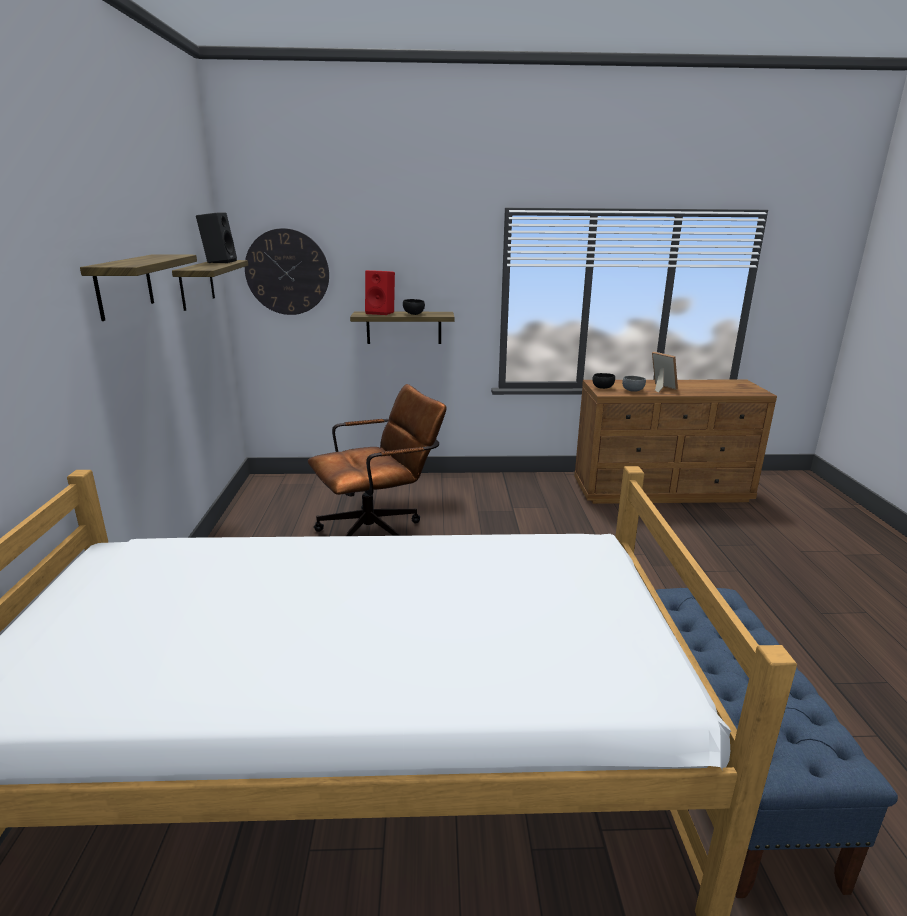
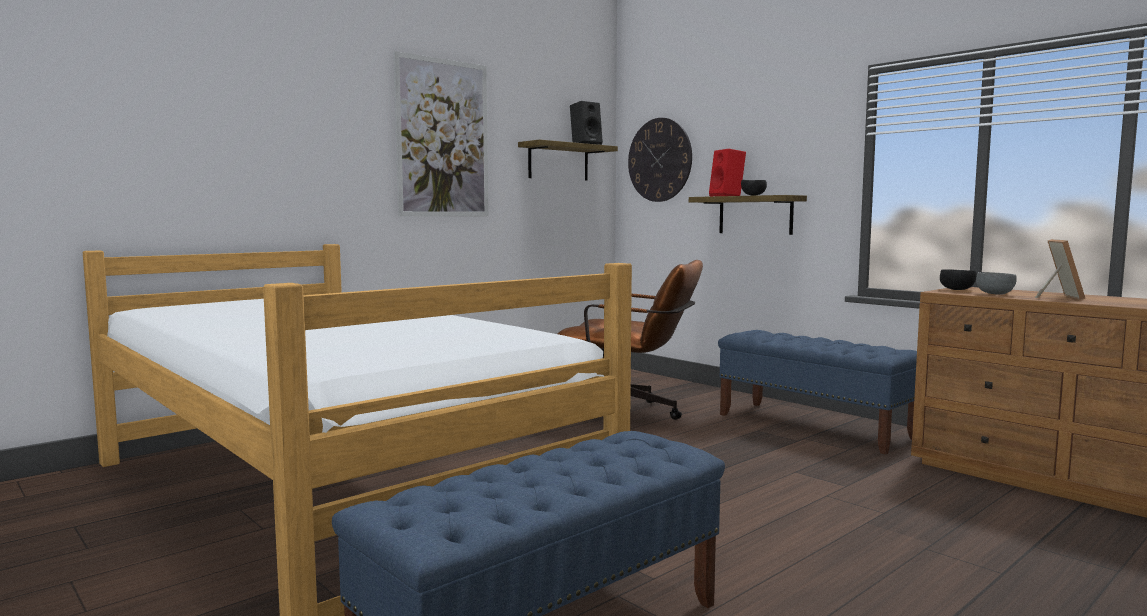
camera: 50 degrees right, 15 degrees down
(124, 286) = (443, 138): shelf -> picture
(497, 493) = (814, 426): none -> blue bench

